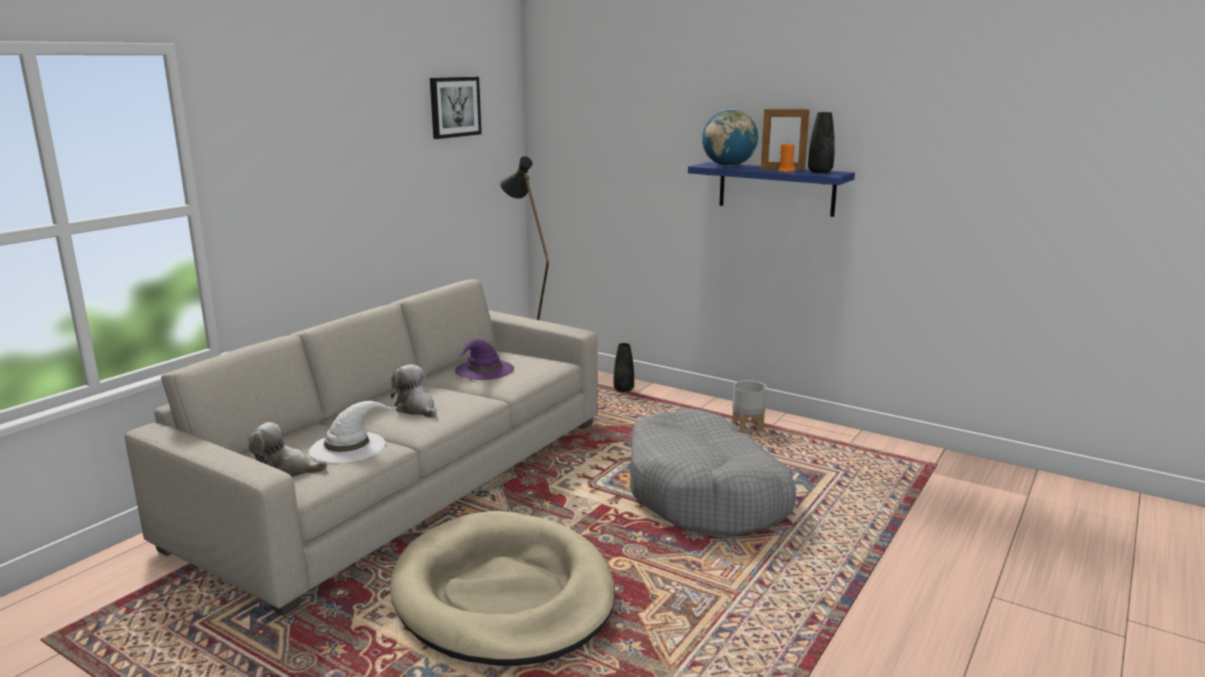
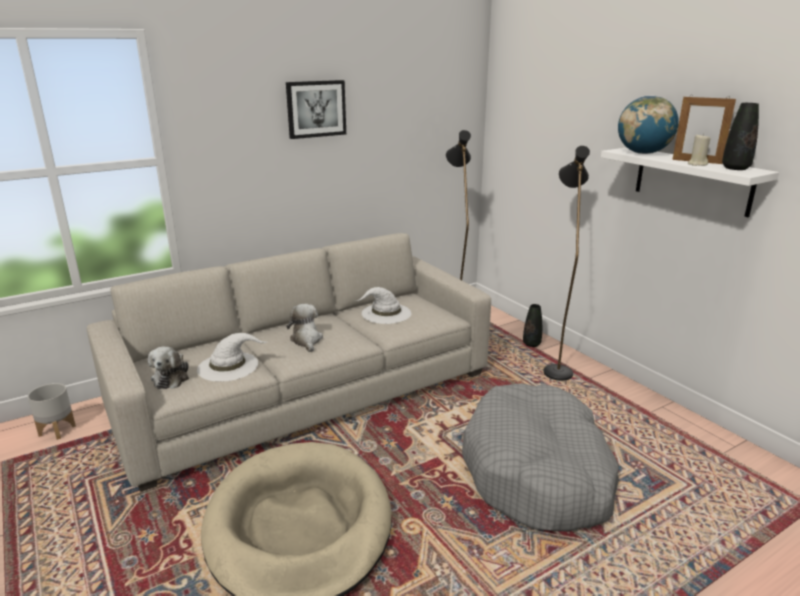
camera: 25 degrees right, 5 degrees up
(285, 471) = (171, 377): plush toy -> plush toy turned 120 degrees counterclockwise
(454, 107) = (412, 84): picture -> picture (316, 109)
(484, 370) = (385, 313): purple hat -> white hat
(662, 406) = (555, 368): none -> black floor lamp
(747, 427) = (624, 408): grey planter -> grey planter (57, 430)
(776, 189) = (692, 180): blue shelf -> white shelf
(786, 171) = (697, 164): orange candle -> beige candle

